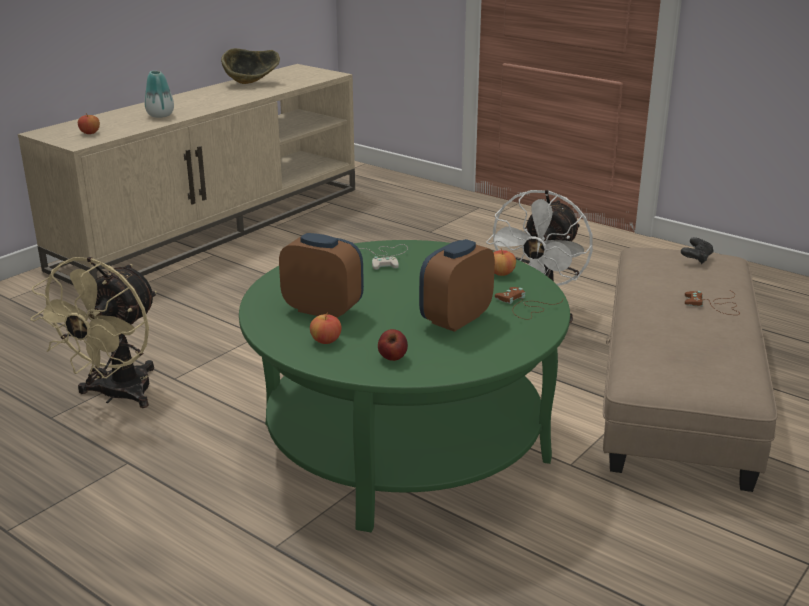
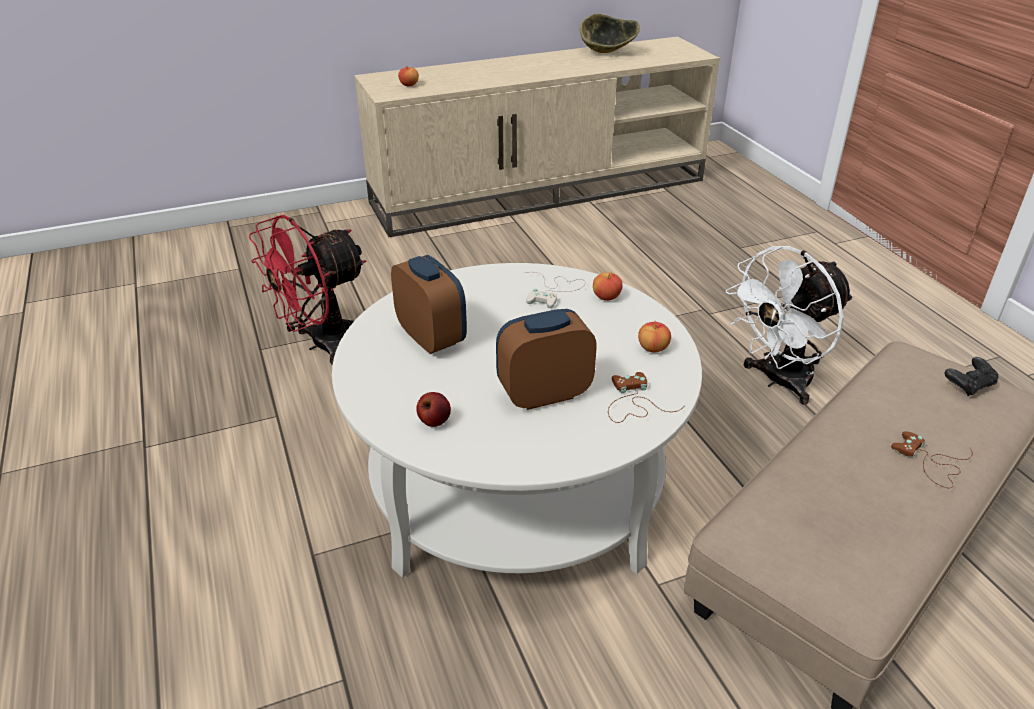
camera: 30 degrees right, 10 degrees up
(116, 396) = (322, 345): beige fan -> red fan
(160, 115) = (487, 76): vase -> none
(326, 341) = (396, 377): apple -> apple (606, 297)
(404, 440) = (516, 484): green coffee table -> white coffee table

